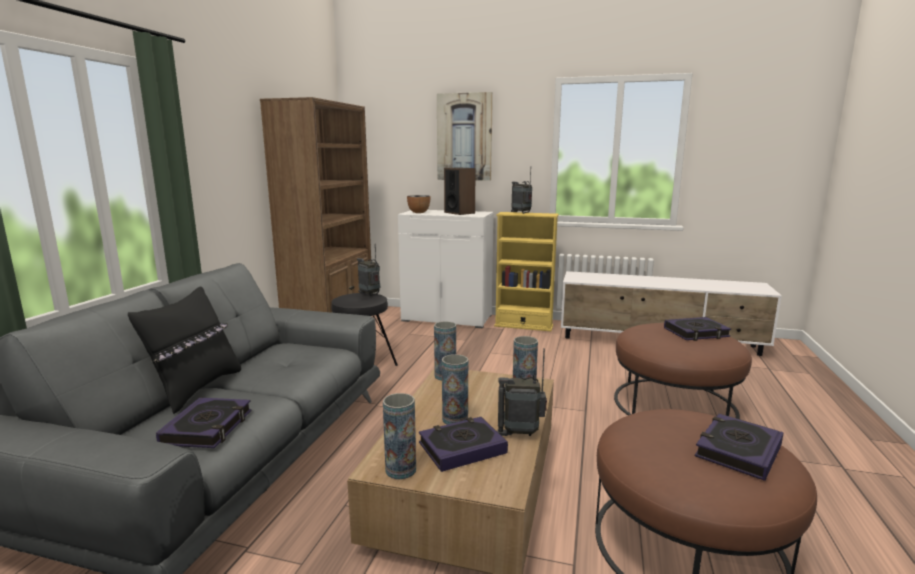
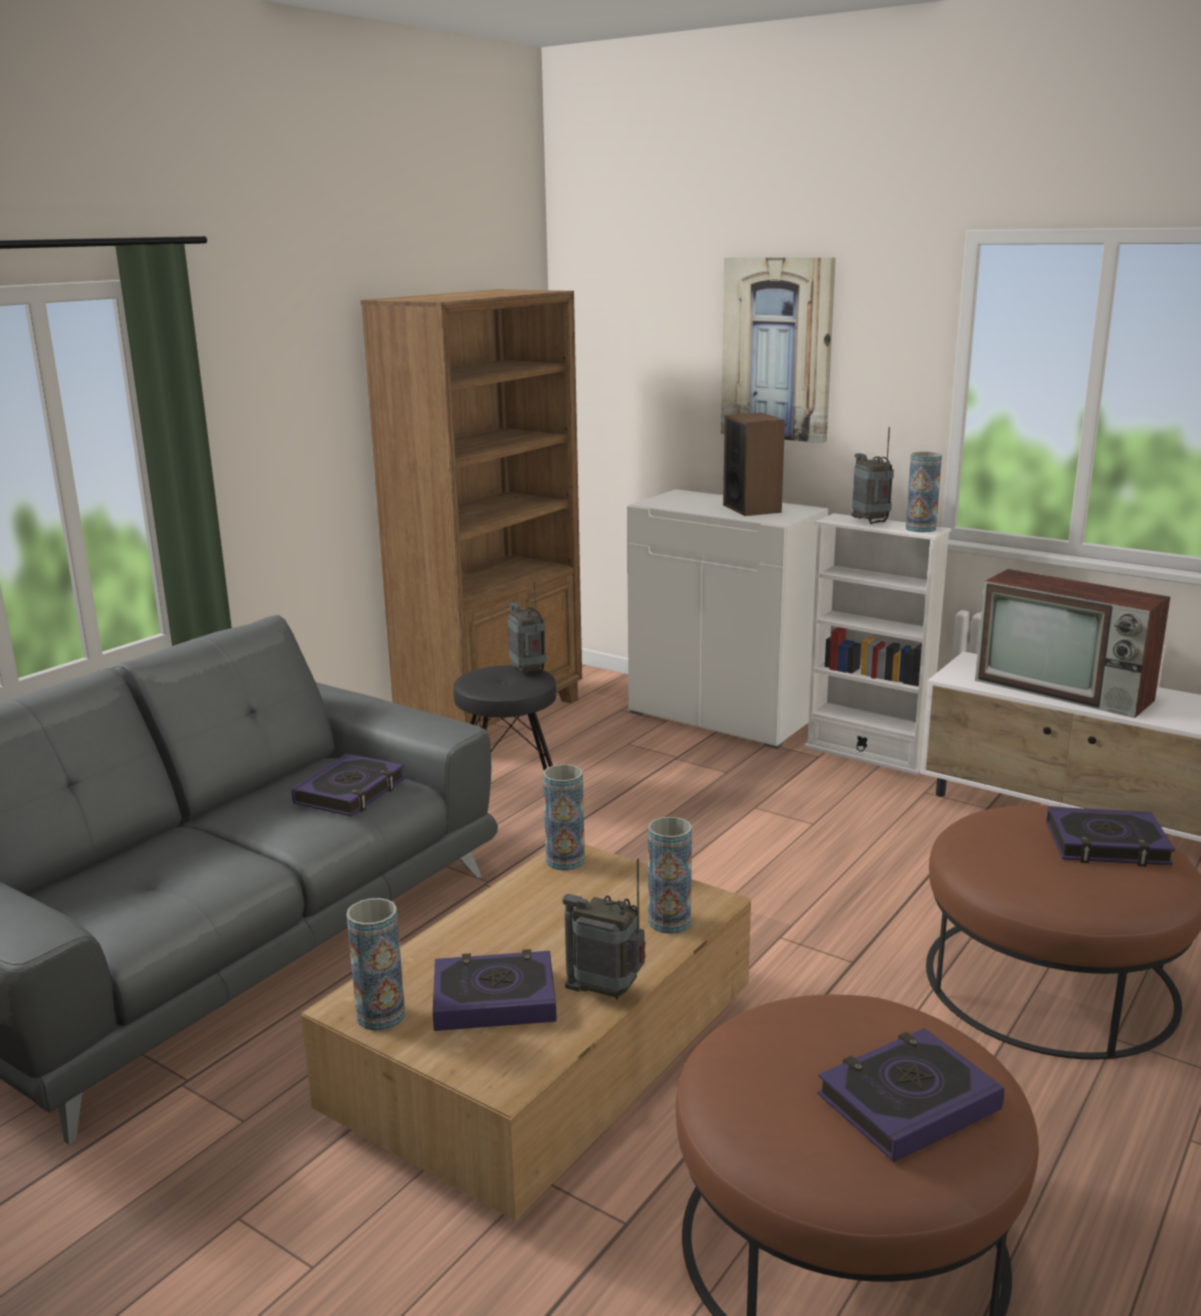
camera: 20 degrees right, 5 degrees up
(196, 389) = (168, 828): black pillow -> none
(208, 428) = (148, 898): book -> book (350, 792)
(418, 212) = (672, 502): bowl -> none
(455, 419) = (520, 946): vase -> vase (920, 528)
(523, 325) = (867, 754): yellow bookcase -> white bookcase
(623, 280) = (1066, 690): none -> television

